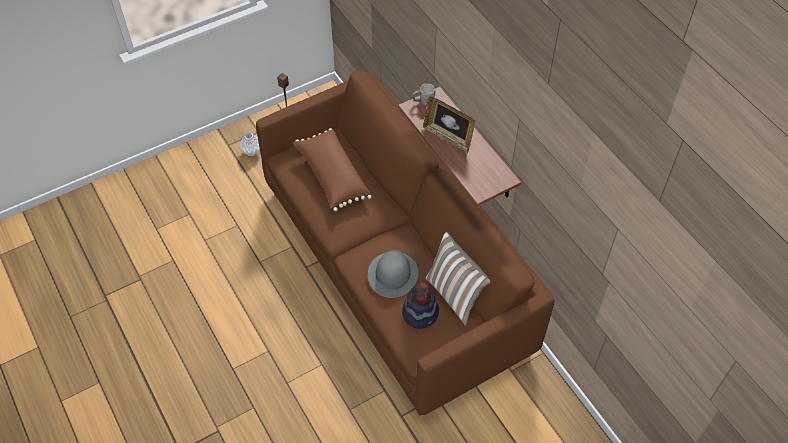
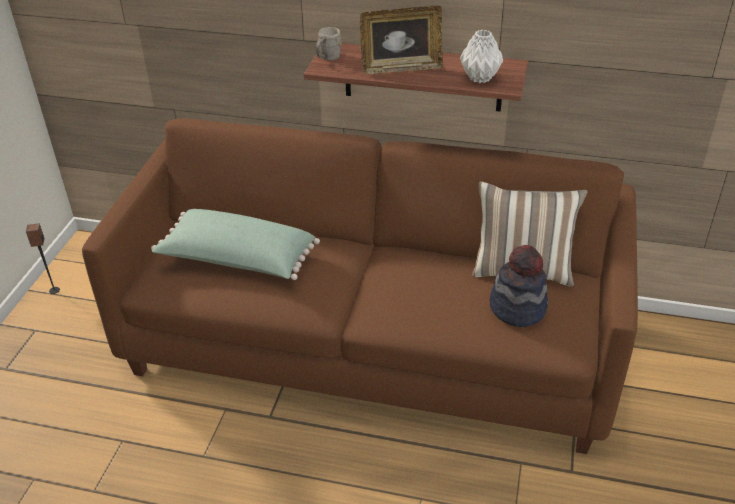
camera: 45 degrees left, 15 degrees down
(251, 151) = (50, 354): white vase -> white vase (479, 78)
(332, 176) = (237, 260): brown pillow -> green pillow
(393, 274) = (437, 296): grey hat -> none

